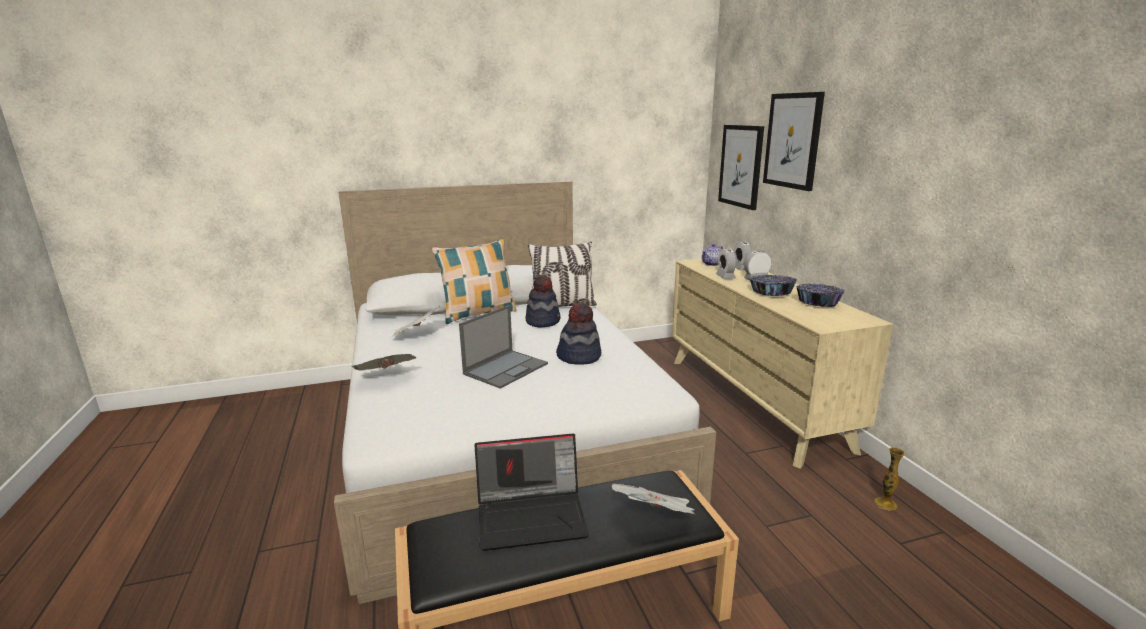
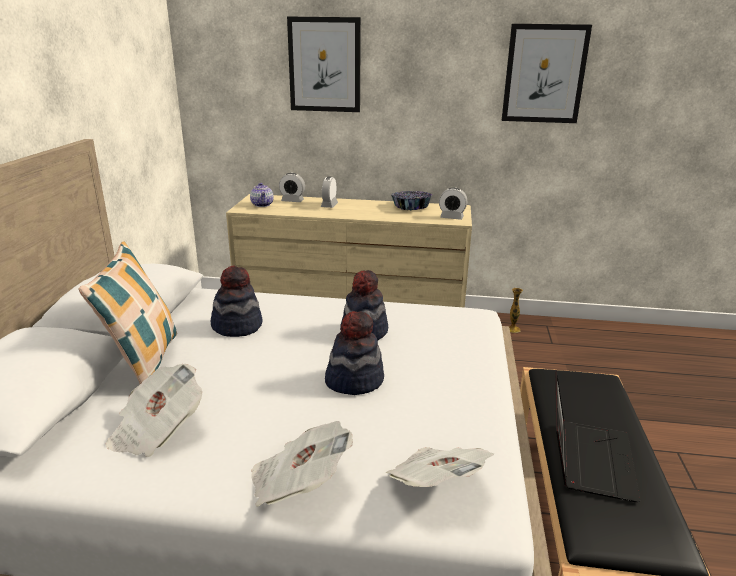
camera: 65 degrees left, 5 degrees up
(506, 368) = (354, 380): laptop -> hat
(562, 306) = (205, 304): pillow -> none
(655, 517) = (601, 395): newspaper -> newspaper (436, 484)
(725, 276) = (306, 211): alarm clock -> alarm clock (451, 217)
(741, 166) = (245, 95): picture -> picture (544, 74)
(771, 293) = (370, 211): bowl -> none

